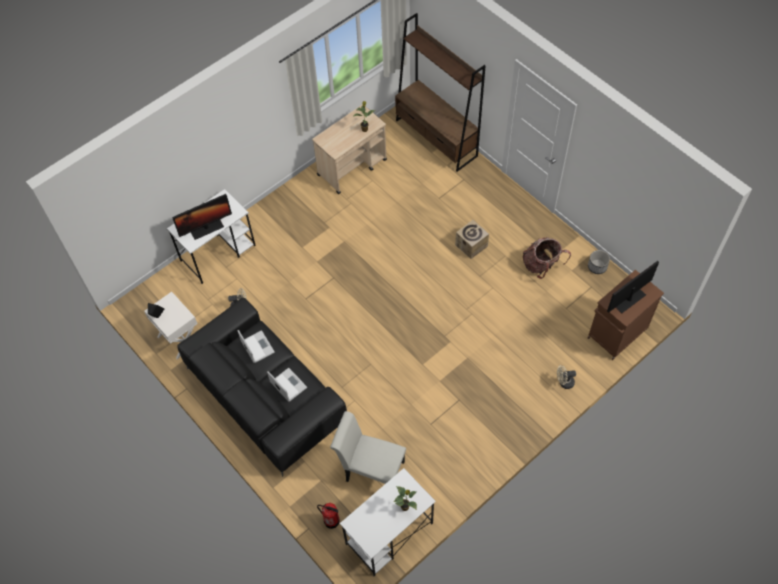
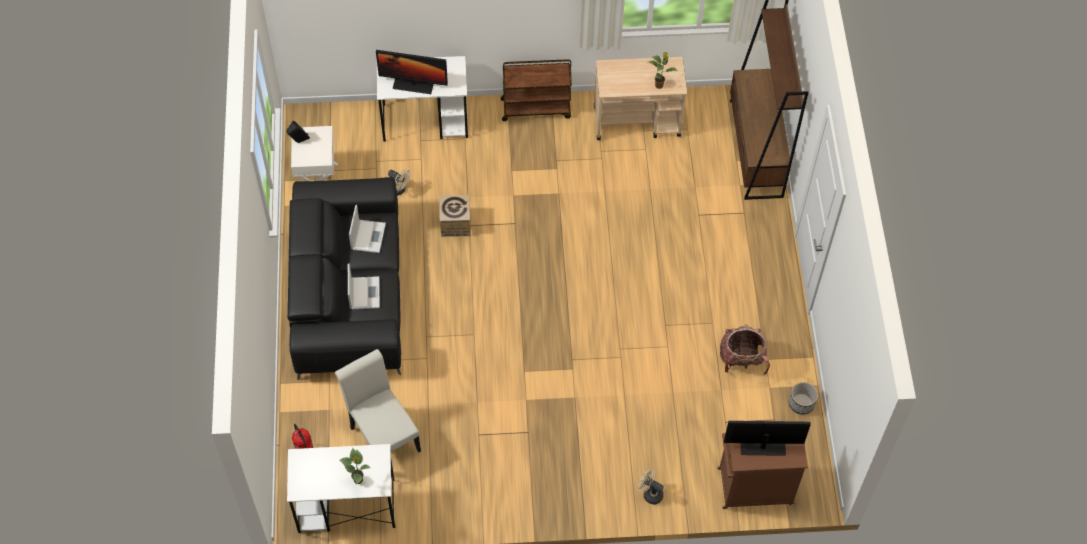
camera: 35 degrees right, 0 degrees up
(283, 199) = (536, 108): none -> brown cart
(471, 246) = (686, 288): cardboard box -> cardboard box (455, 224)

